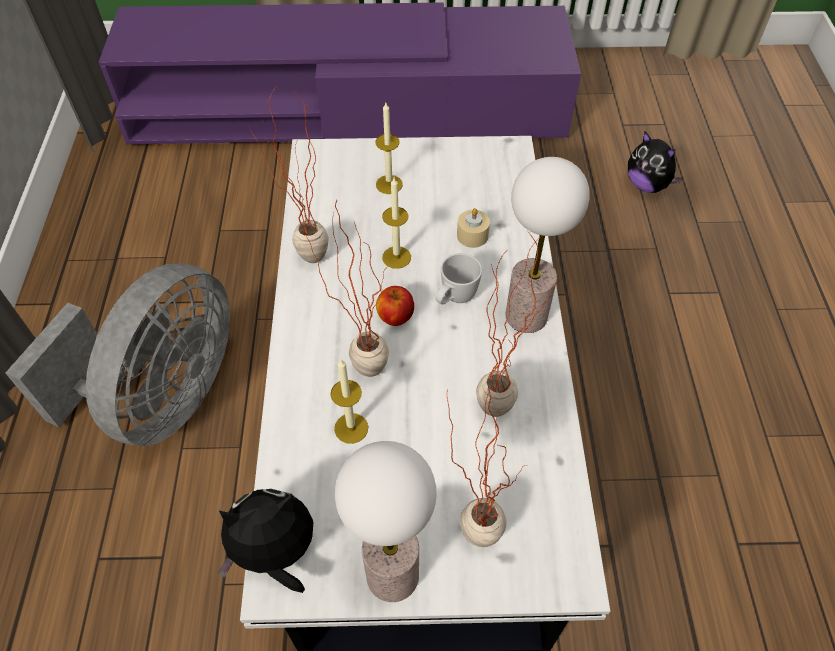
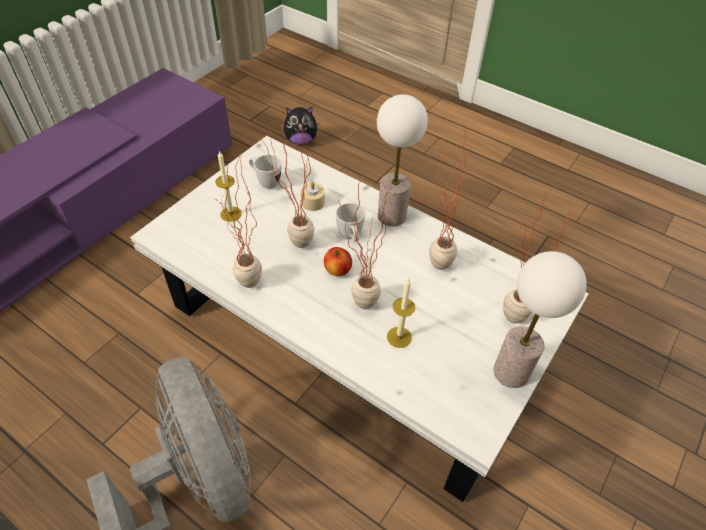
camera: 55 degrees left, 5 degrees down
(275, 553) = (457, 424): plush toy -> none
(396, 257) = (293, 244): candle -> potted plant
(461, 180) = (265, 182): none -> white mug

